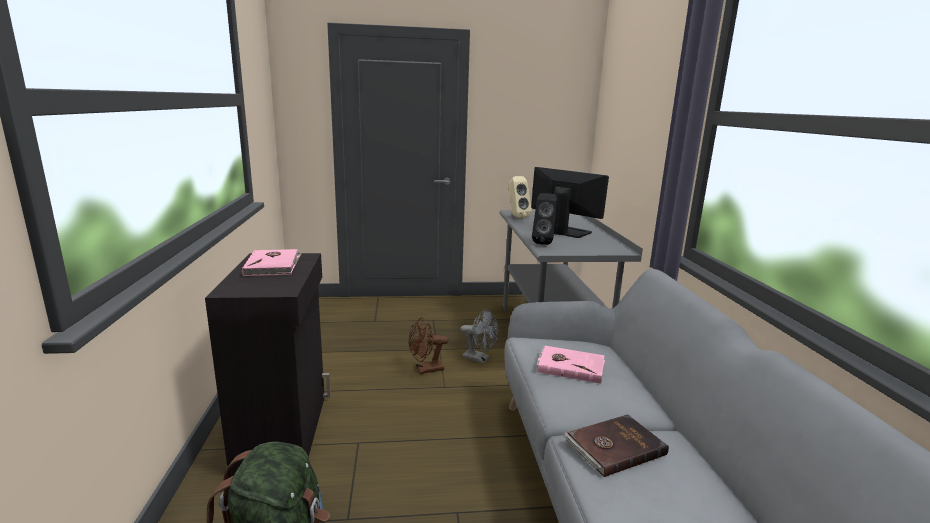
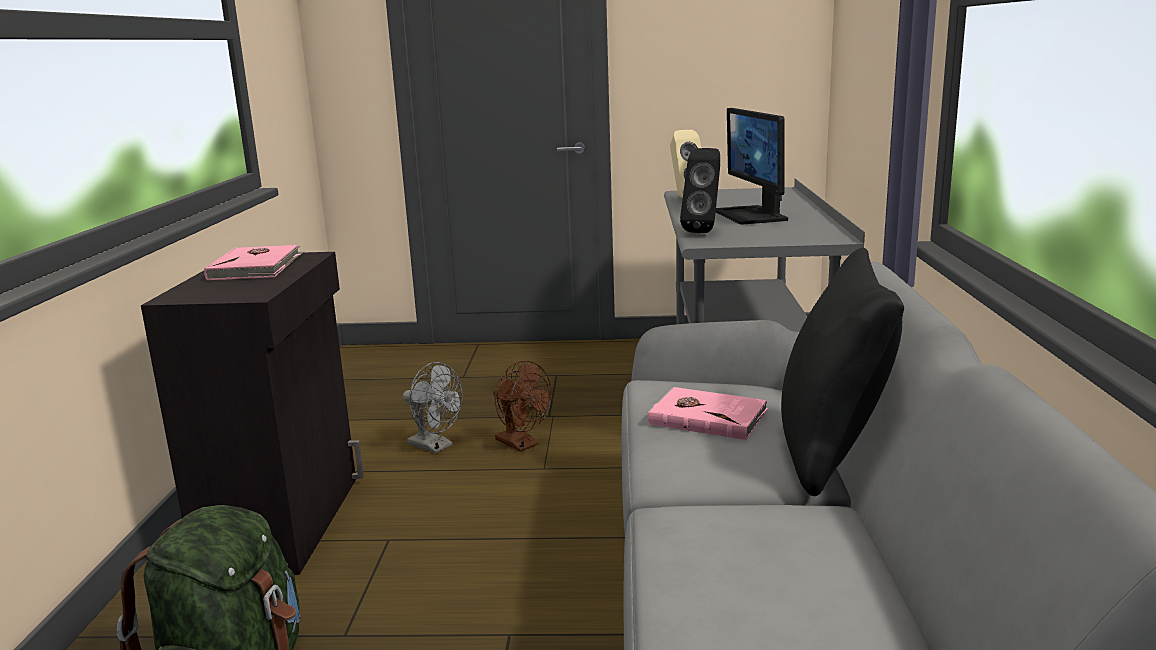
camera: 10 degrees right, 0 degrees up
(425, 370) = (522, 444): brown fan -> brown fan turned 120 degrees counterclockwise
(479, 359) = (614, 430): grey fan -> grey fan (435, 446)
(563, 231) = (752, 215): monitor -> monitor turned 150 degrees counterclockwise
(614, 447) = (722, 521): brown book -> none
(652, 391) = (831, 452): none -> black pillow

